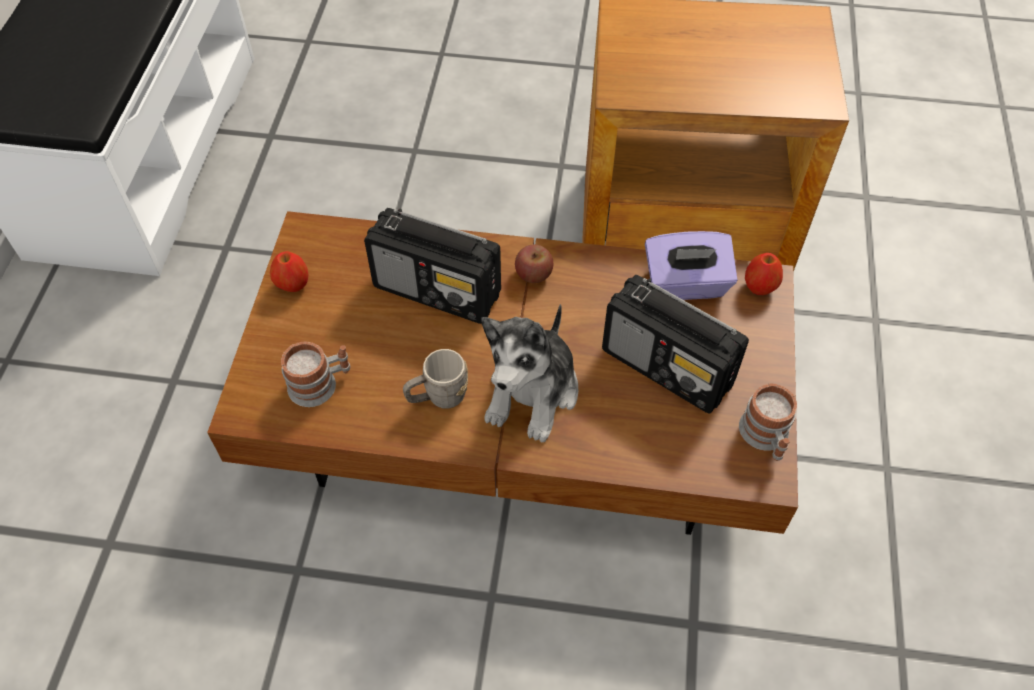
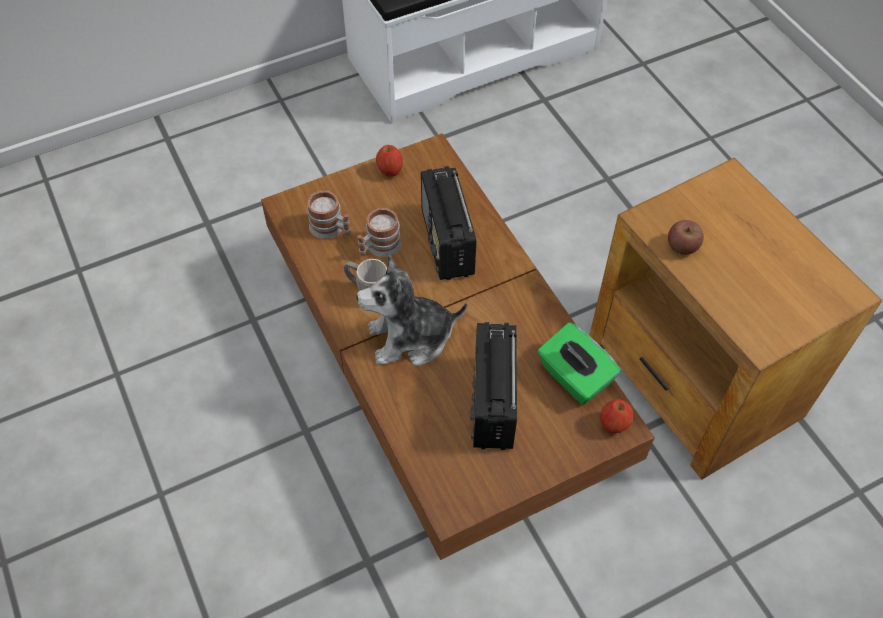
camera: 55 degrees right, 0 degrees up
(533, 274) = (505, 285): apple -> apple (682, 246)
(685, 284) = (574, 377): purple tissue box -> green tissue box
(766, 437) = (482, 493): mug -> mug (379, 247)

